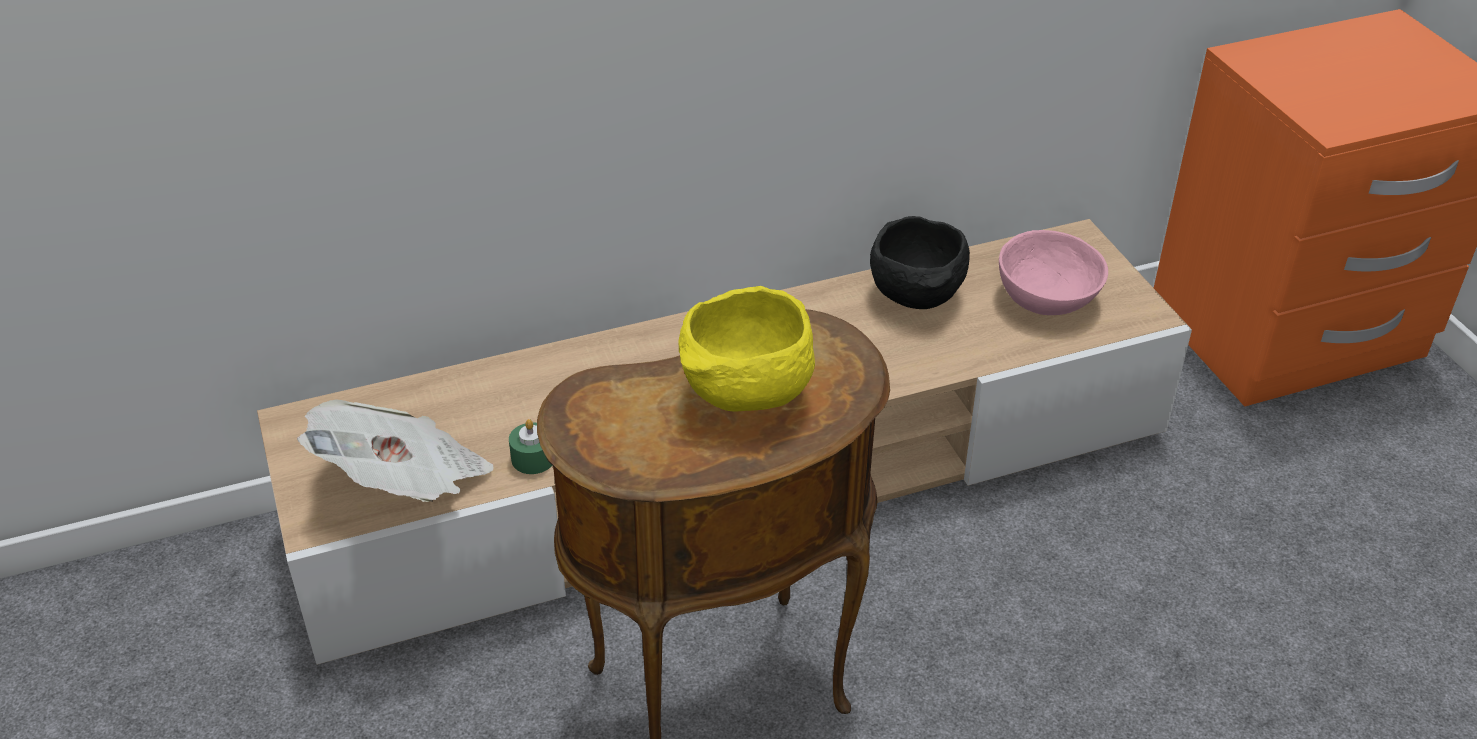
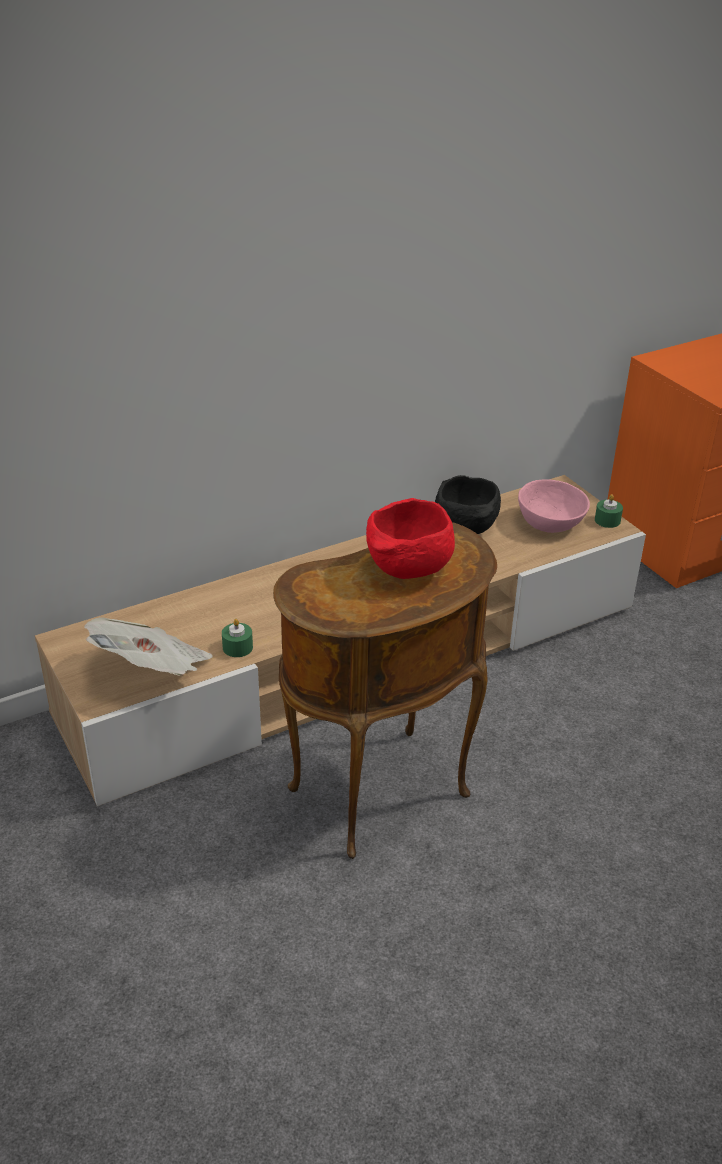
camera: 10 degrees left, 5 degrees down
(746, 396) = (408, 571): yellow bowl -> red bowl
(1137, 301) = (607, 520): none -> green candle

